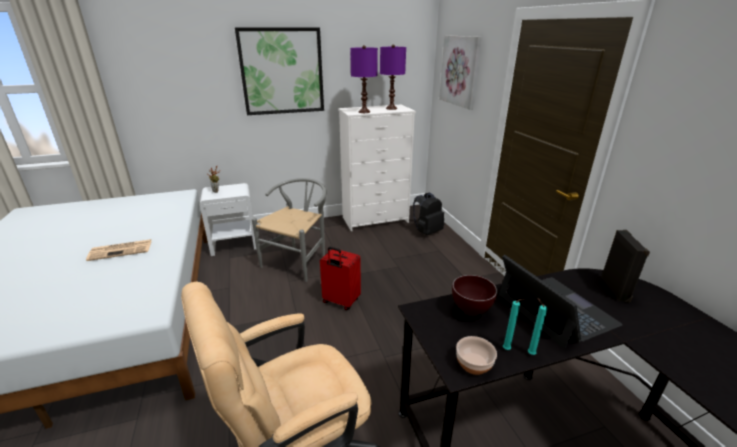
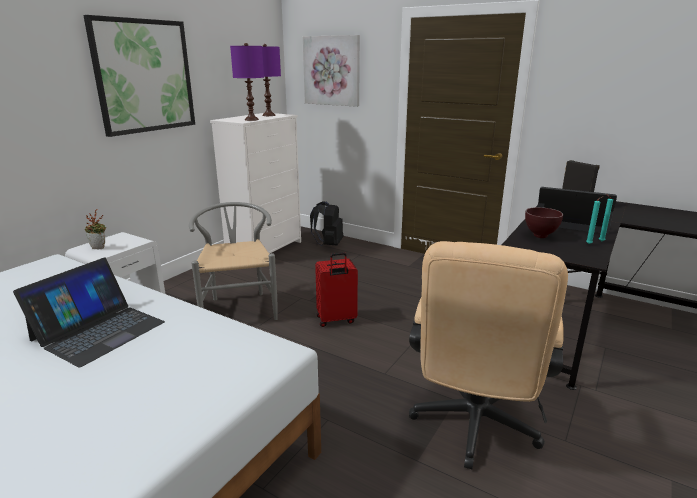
camera: 40 degrees left, 5 degrees down
(122, 250) = (98, 331): newspaper -> laptop
(473, 364) = (590, 255): bowl -> none

